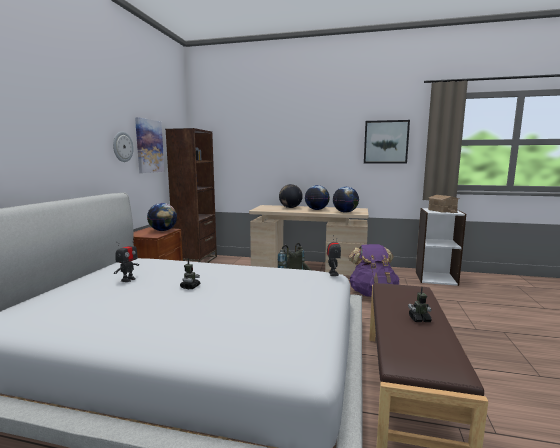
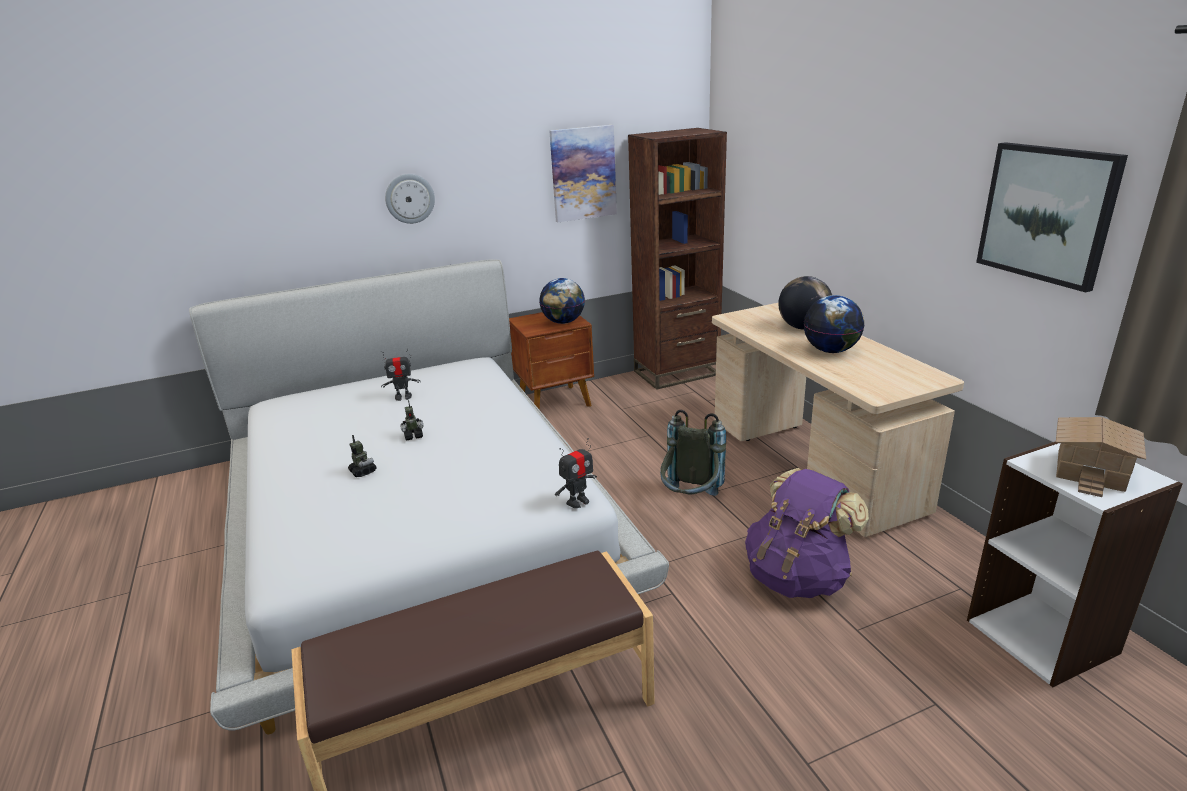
camera: 55 degrees right, 15 degrees up
(122, 146) = (518, 184): wall clock -> wall clock (410, 198)
(345, 212) = (858, 379): globe -> none
(419, 319) = (473, 631): toy robot -> toy robot (363, 472)

